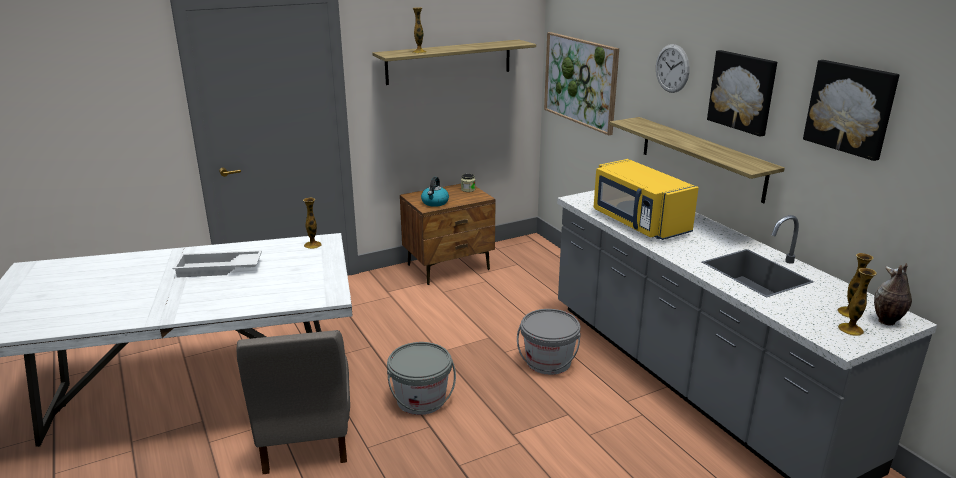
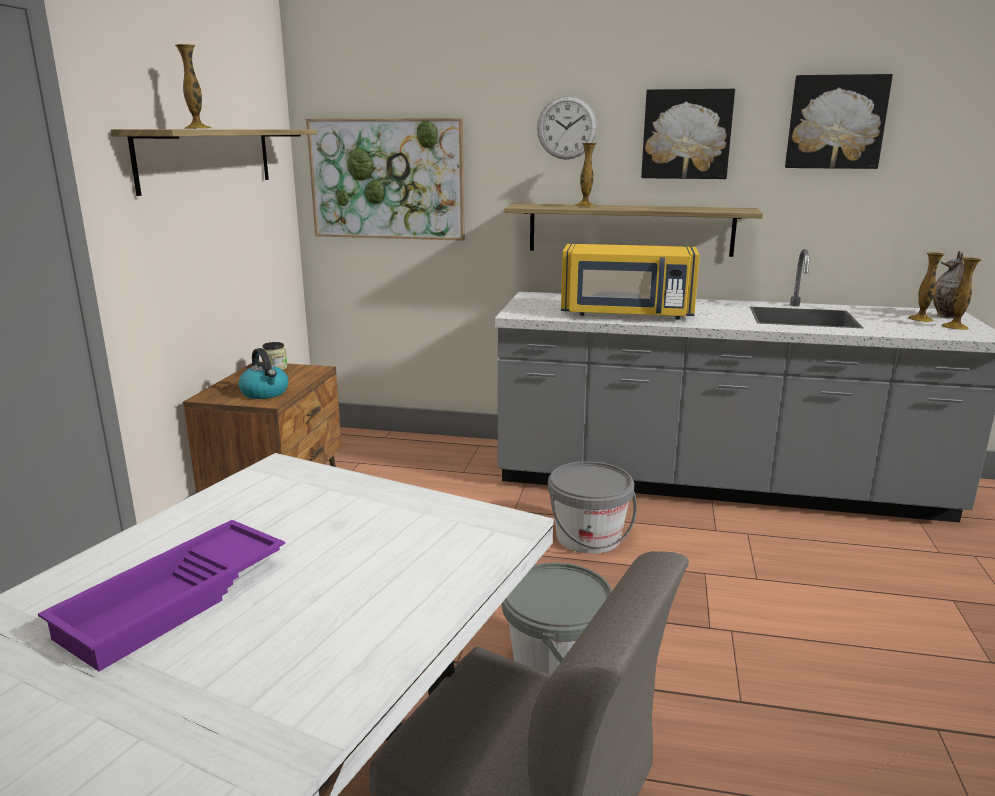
camera: 50 degrees left, 5 degrees down
(218, 269) = (175, 602): white tray -> purple tray
(312, 245) = (272, 484): vase -> vase (585, 206)

